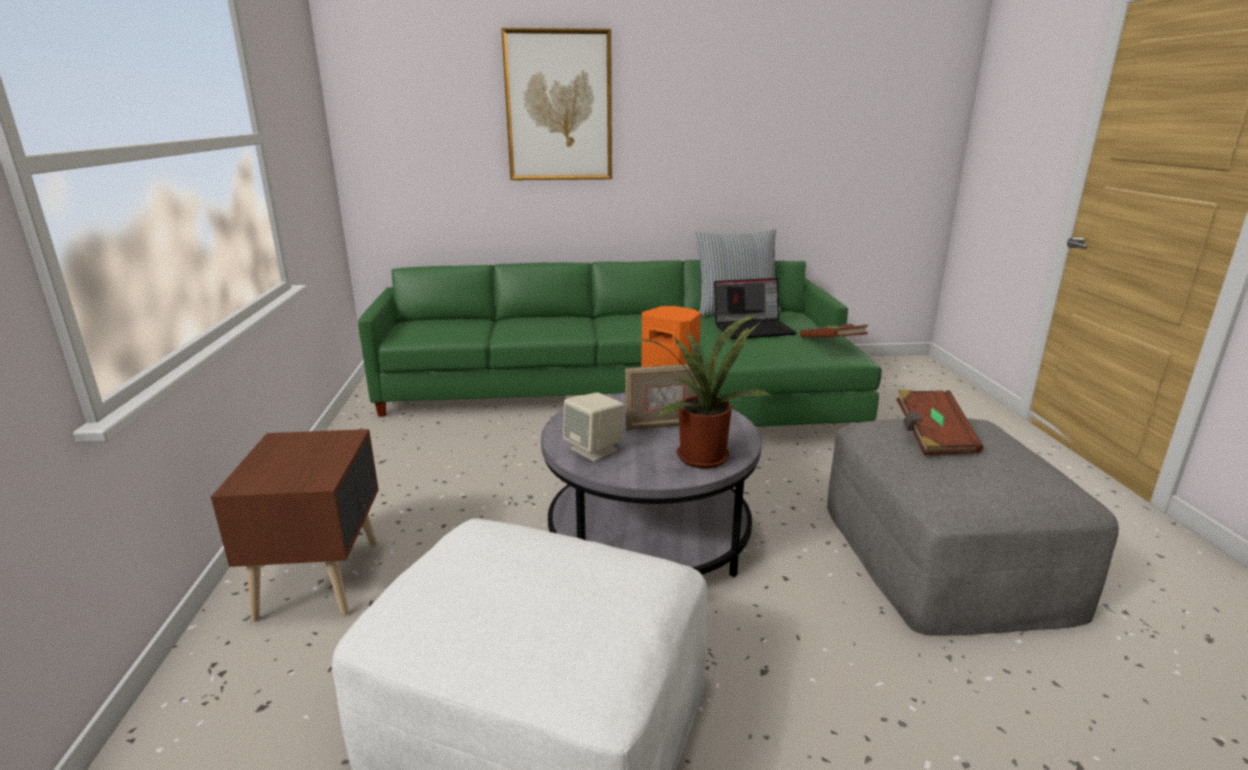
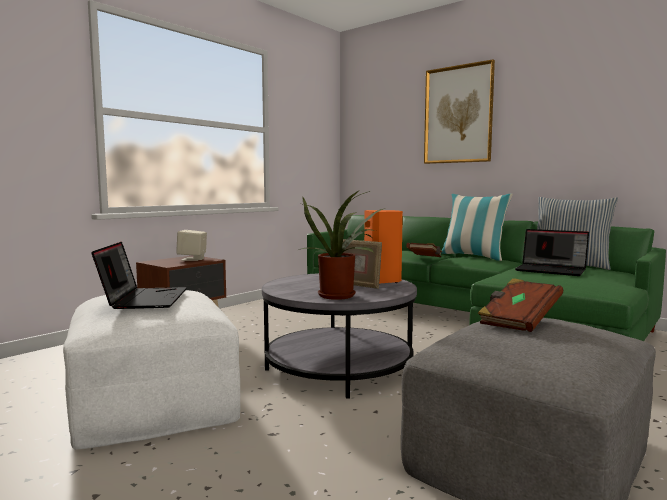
camera: 45 degrees right, 15 degrees down
(531, 588) = (144, 299): none -> laptop
(594, 449) = (294, 283): beige speaker -> beige speaker (192, 259)
(624, 315) = (473, 256): none -> pillow
(832, 344) = (601, 284): brown book -> brown book (425, 258)

